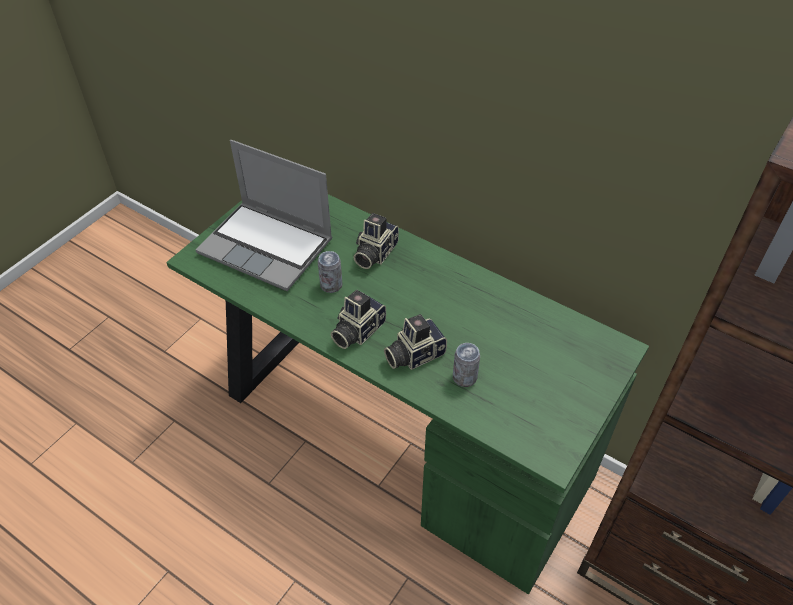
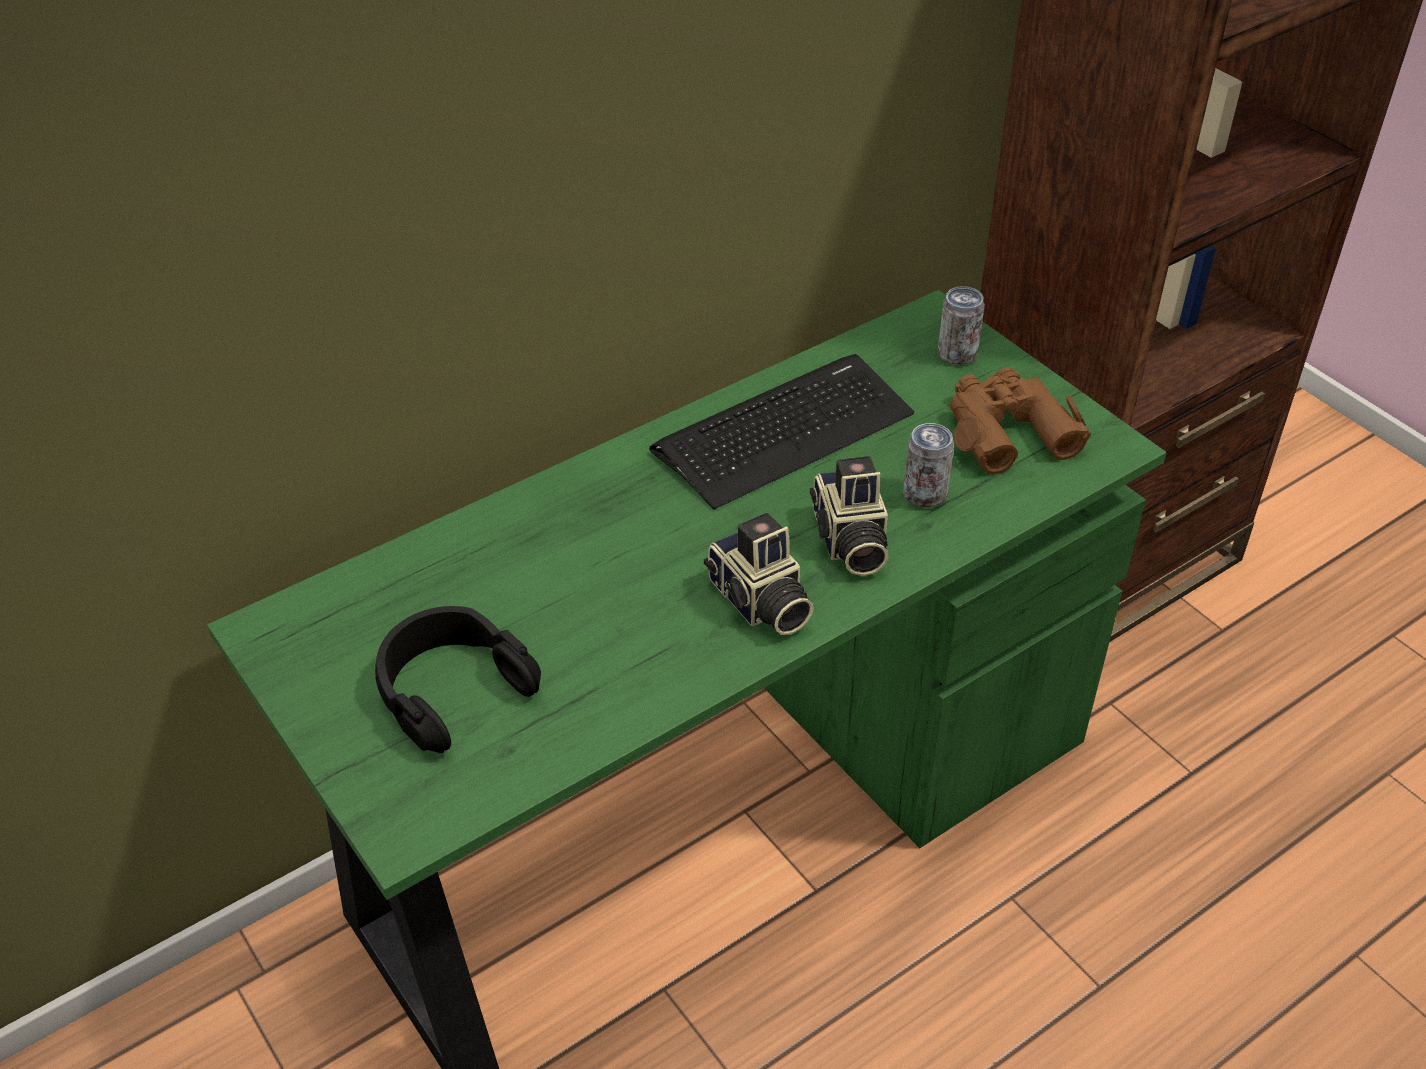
camera: 70 degrees left, 5 degrees down
(268, 247) = (451, 689): laptop -> black headphones
(331, 285) = (622, 613): can -> can (957, 354)
(374, 253) = (570, 531): camera -> none
(483, 308) = (784, 431): none -> keyboard
(538, 404) = (1007, 430): none -> brown binoculars

